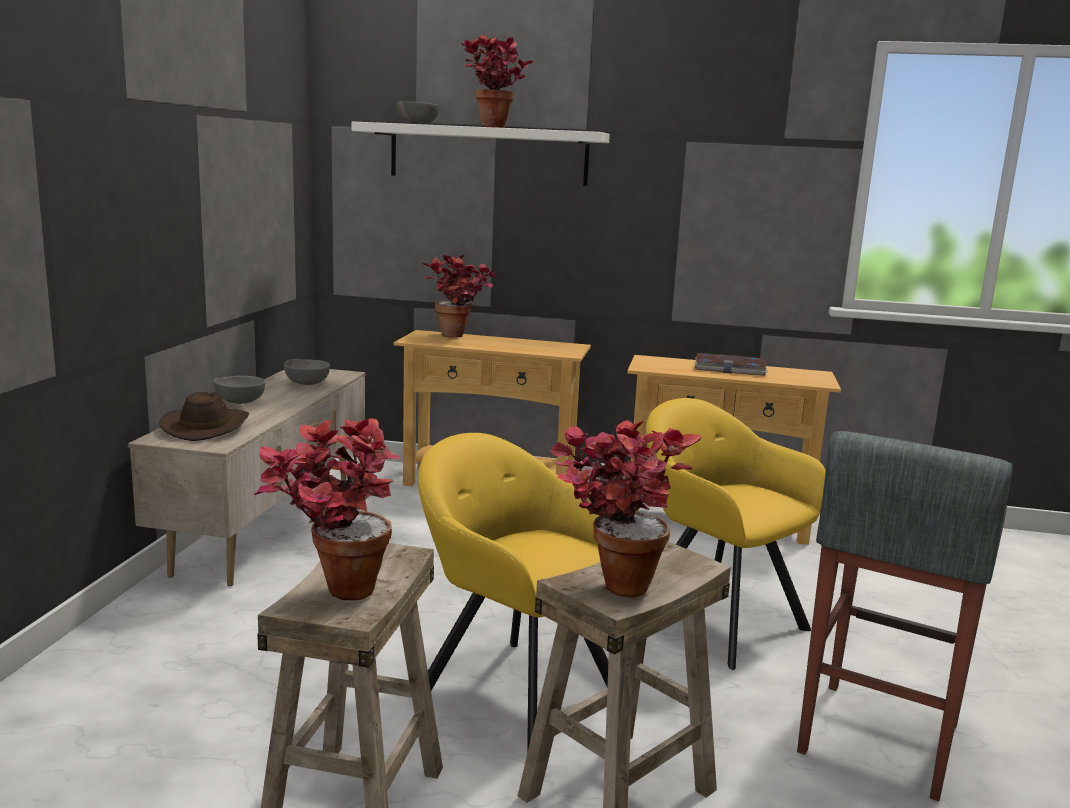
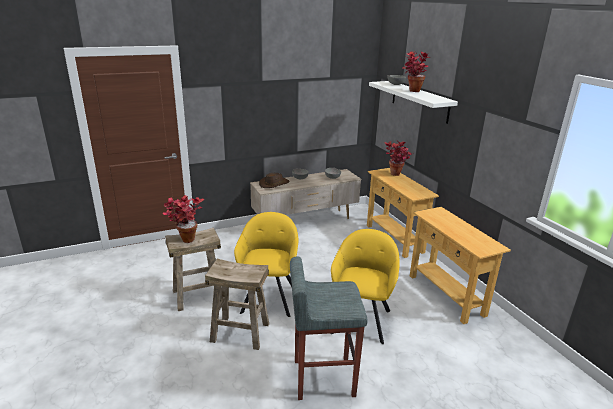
camera: 55 degrees right, 10 degrees up
(612, 581) = (229, 268): potted plant -> none
(730, 368) = (460, 228): book -> none

